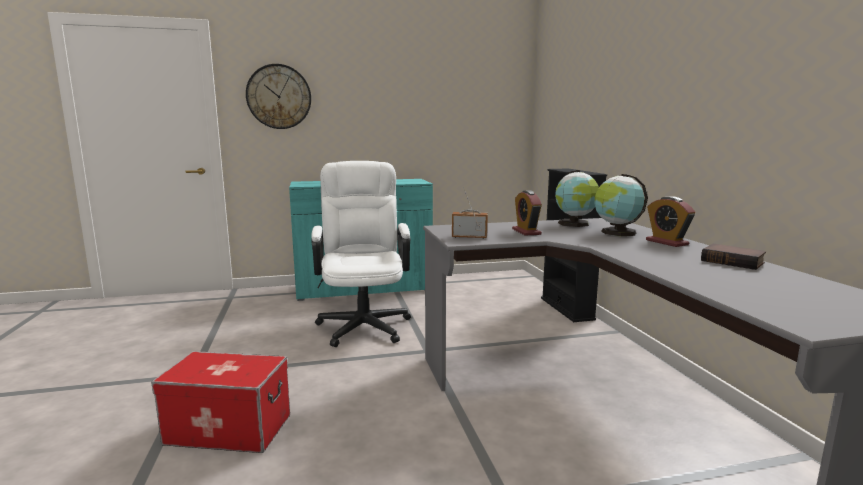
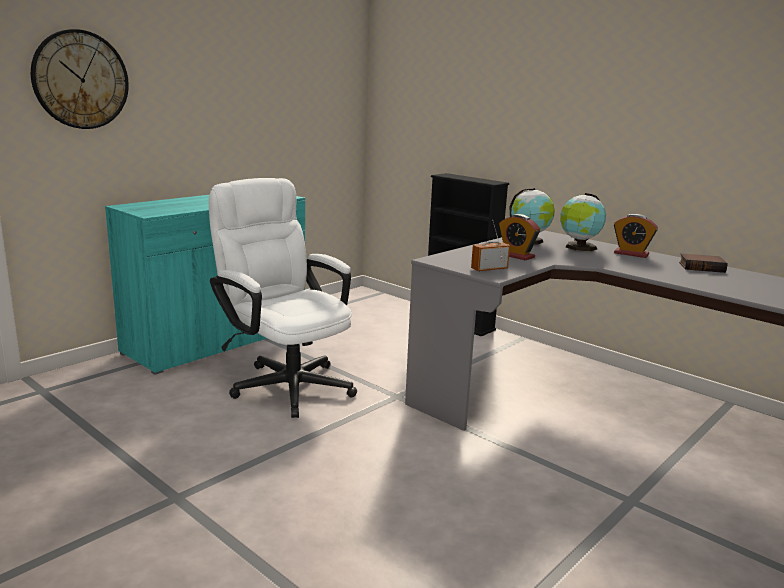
camera: 35 degrees left, 5 degrees up
(228, 430) = (325, 533): storage box -> none

